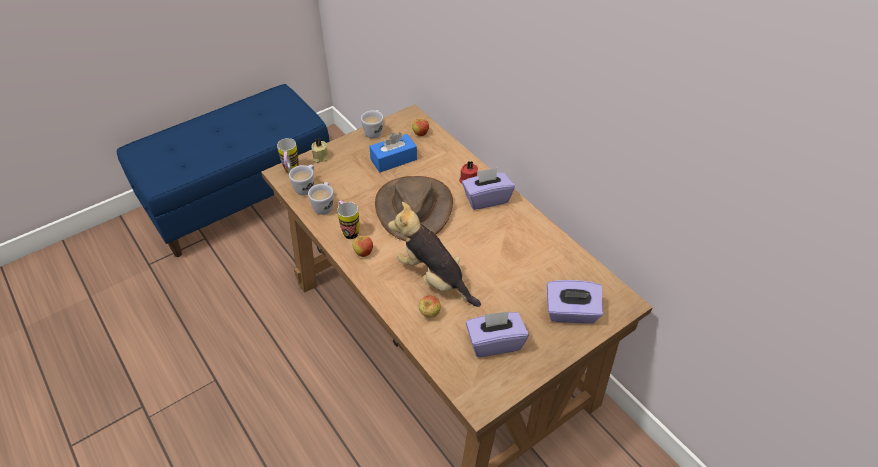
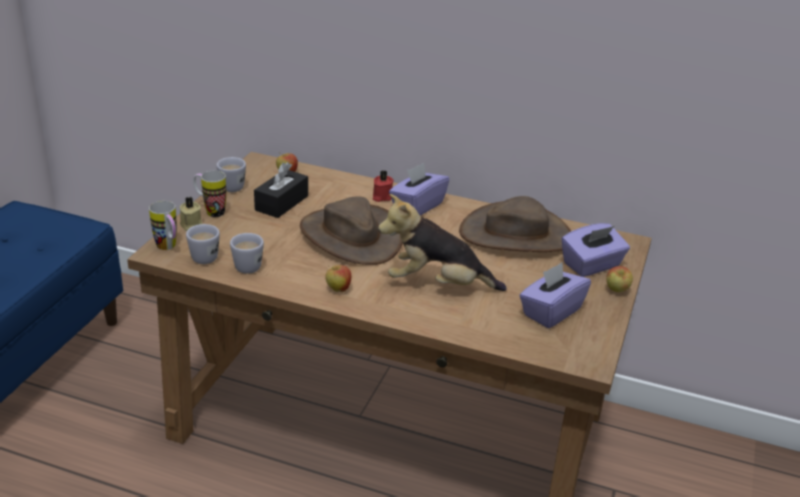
camera: 35 degrees left, 15 degrees down
(348, 230) = (299, 276): mug -> mug (210, 211)
(393, 159) = (281, 203): blue tissue box -> black tissue box
(429, 314) = (465, 313): apple -> apple (617, 291)
(537, 256) = (516, 234): none -> brown hat

